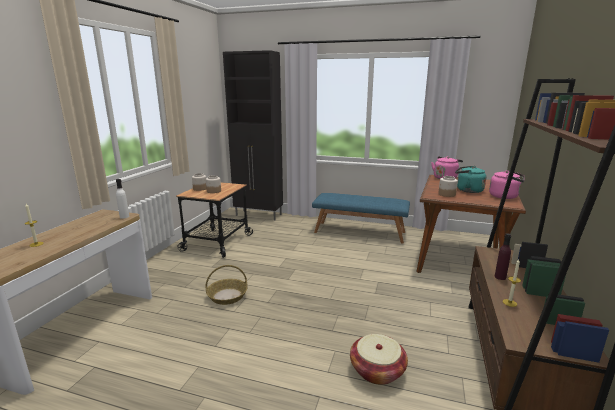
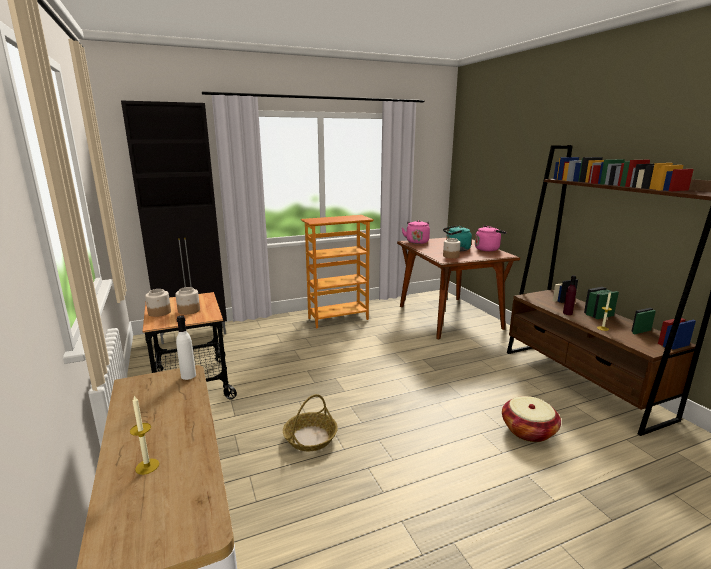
camera: 40 degrees left, 0 degrees up
(359, 232) = (338, 318): blue bench -> bookcase

